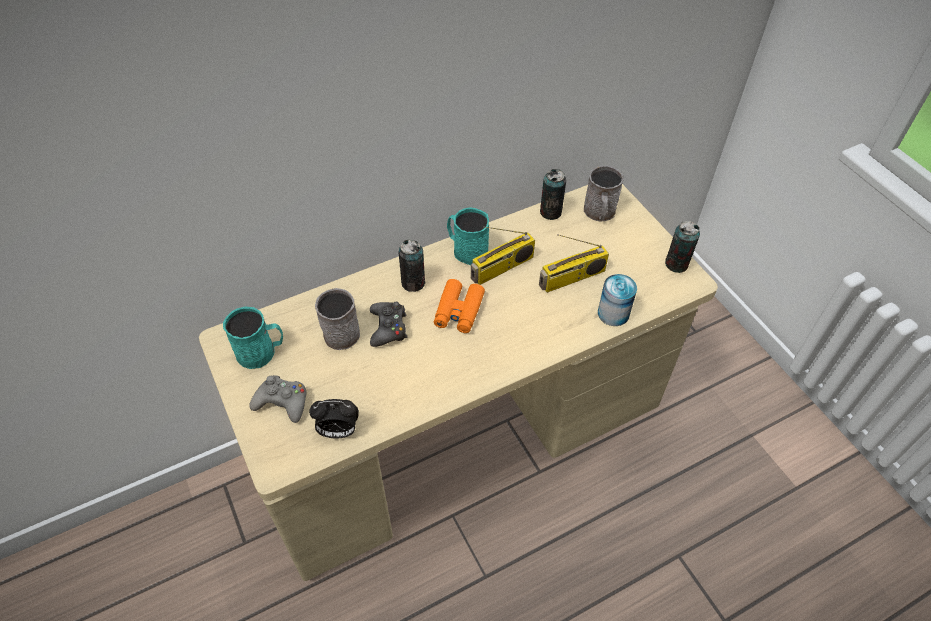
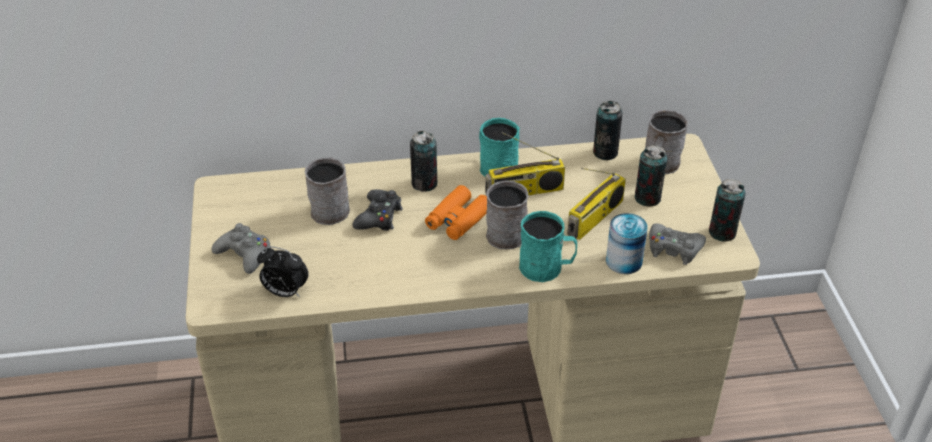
camera: 20 degrees right, 10 degrees down
(261, 352) = (246, 207): turquoise mug -> turquoise mug (546, 267)
(507, 311) = (509, 232): none -> grey mug
(572, 278) = (595, 218): radio -> radio turned 45 degrees counterclockwise
(604, 247) = (647, 198): none -> can
(646, 290) = (674, 249): none -> grey game controller

